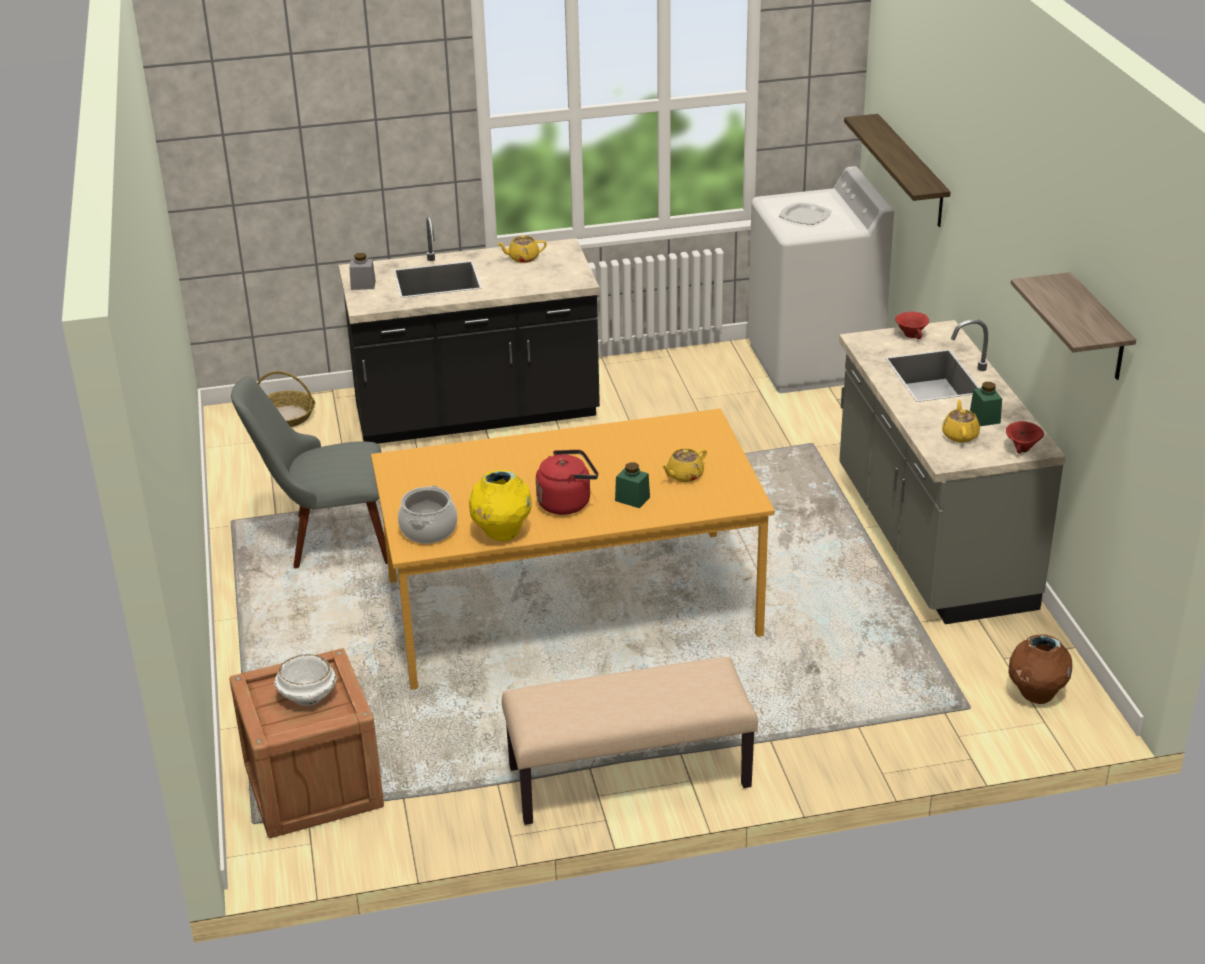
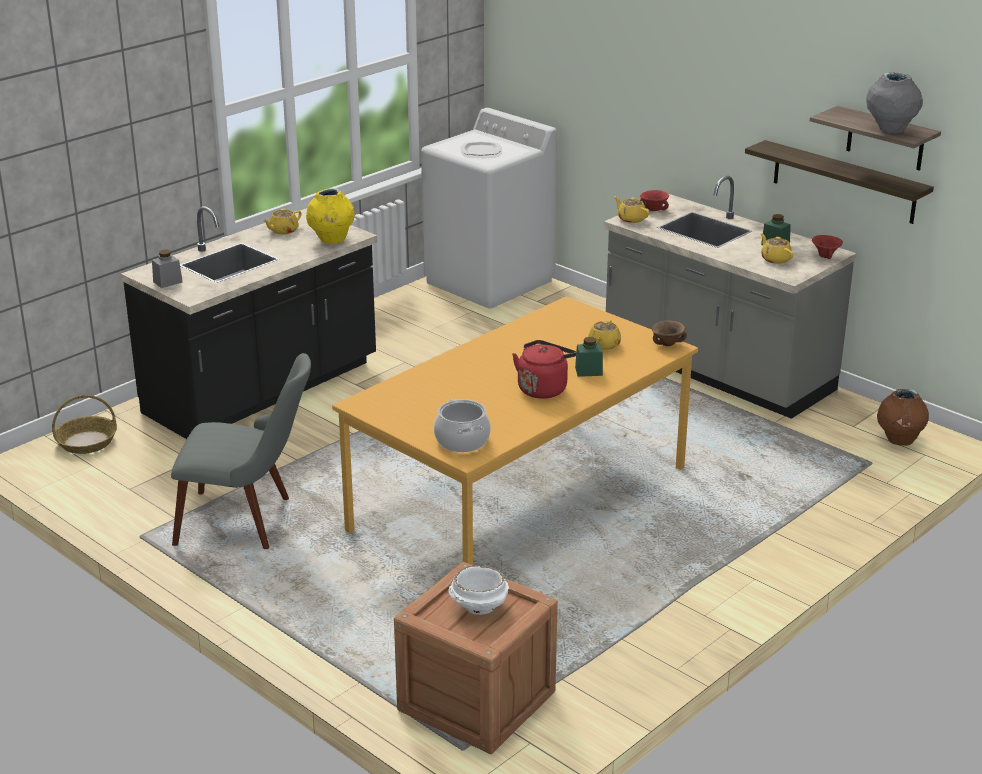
camera: 35 degrees left, 5 degrees down
(326, 540) = (249, 521): grey chair -> grey chair turned 135 degrees counterclockwise
(501, 533) = (523, 424): yellow vase -> yellow vase (331, 240)
(628, 778) = (711, 595): beige bench -> none
(748, 495) = (668, 344): none -> brown bowl
(870, 340) = (631, 219): none -> yellow teapot
(911, 171) = (574, 90): shelf -> shelf (844, 182)
(1075, 322) = (890, 130): none -> grey vase

